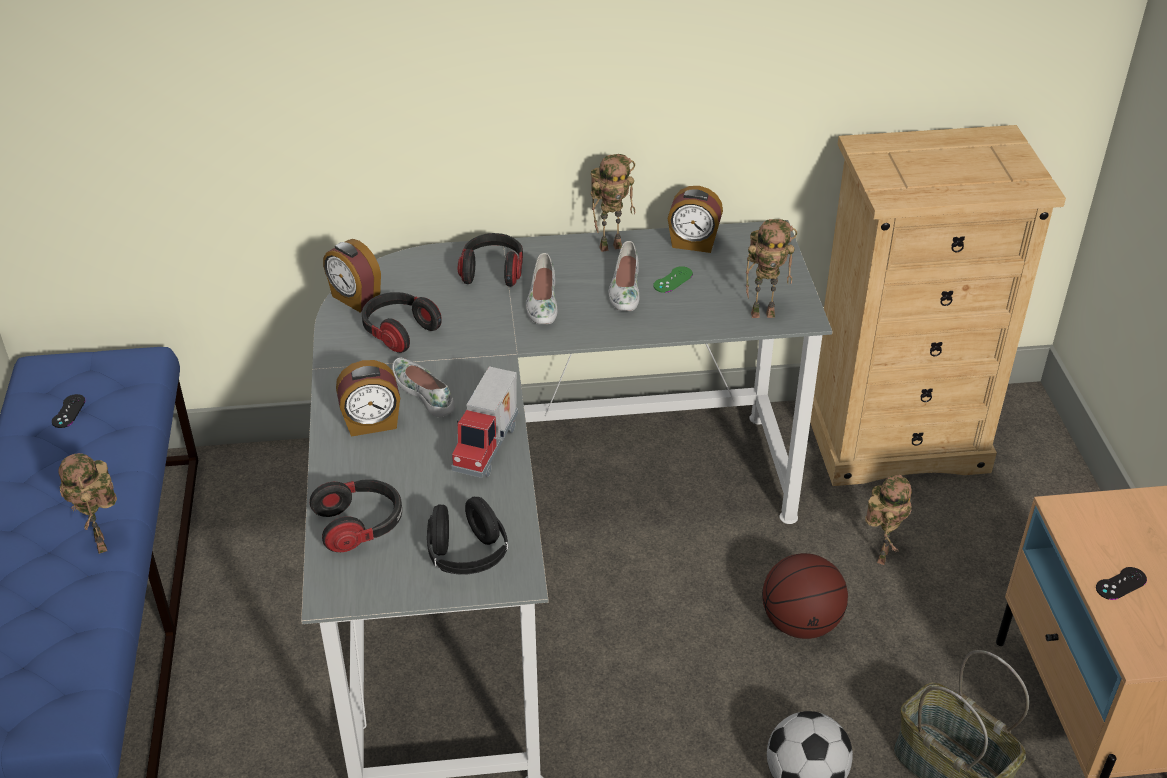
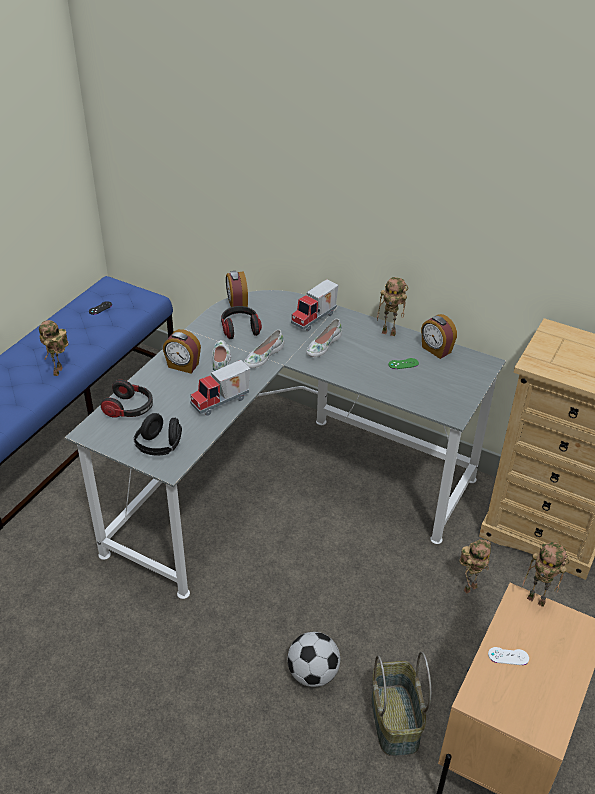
camera: 35 degrees right, 0 degrees up
(492, 271) = (315, 319): headphones -> toy truck
(624, 289) = (372, 357): white shoe -> white shoe (263, 356)
(764, 313) = (434, 403): toy robot -> toy robot (538, 599)
(800, 623) = (388, 596): basketball -> none
(1121, 584) = (508, 656): black game controller -> white game controller

